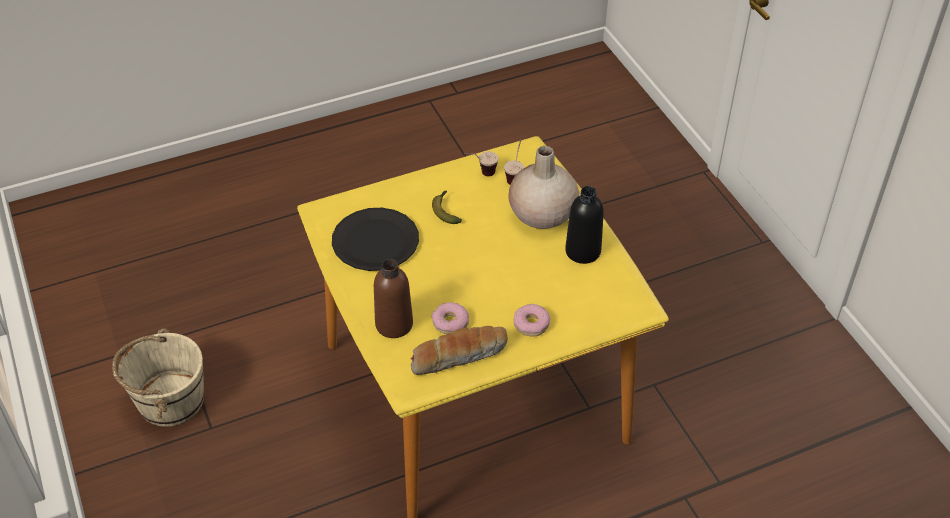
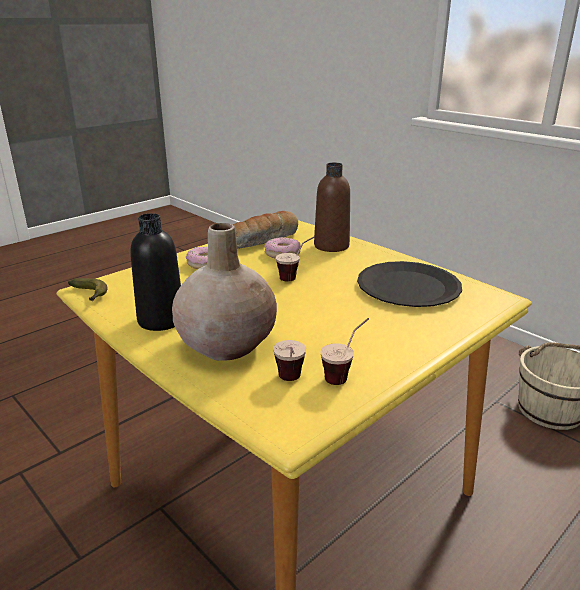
camera: 160 degrees right, 20 degrees down
(445, 211) = (357, 324): banana -> banana (90, 295)
(457, 280) = (296, 276): none -> cup

